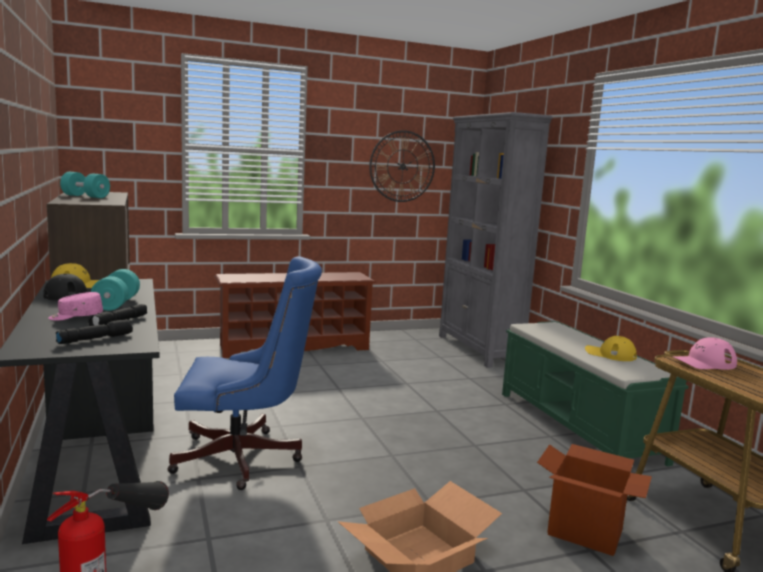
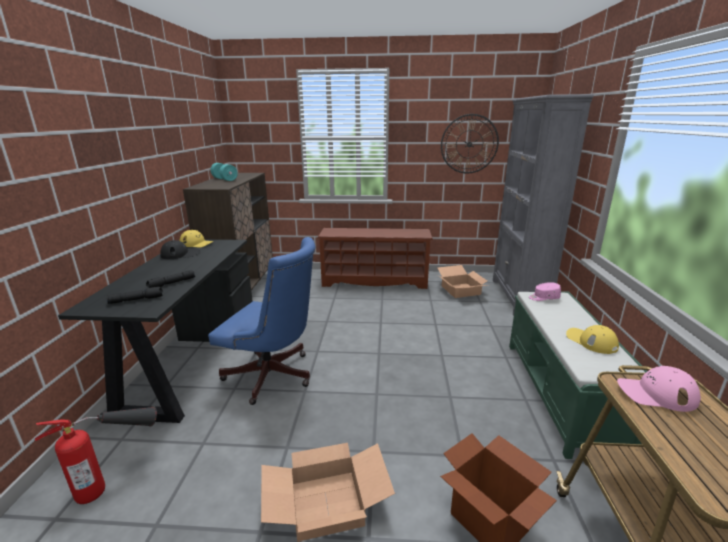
camera: 25 degrees right, 10 degrees up
(76, 317) = (155, 276): pink cap -> pink cap (543, 297)
(116, 304) = (193, 264): turquoise dumbbell -> none
(411, 348) = (461, 290): none -> cardboard box

